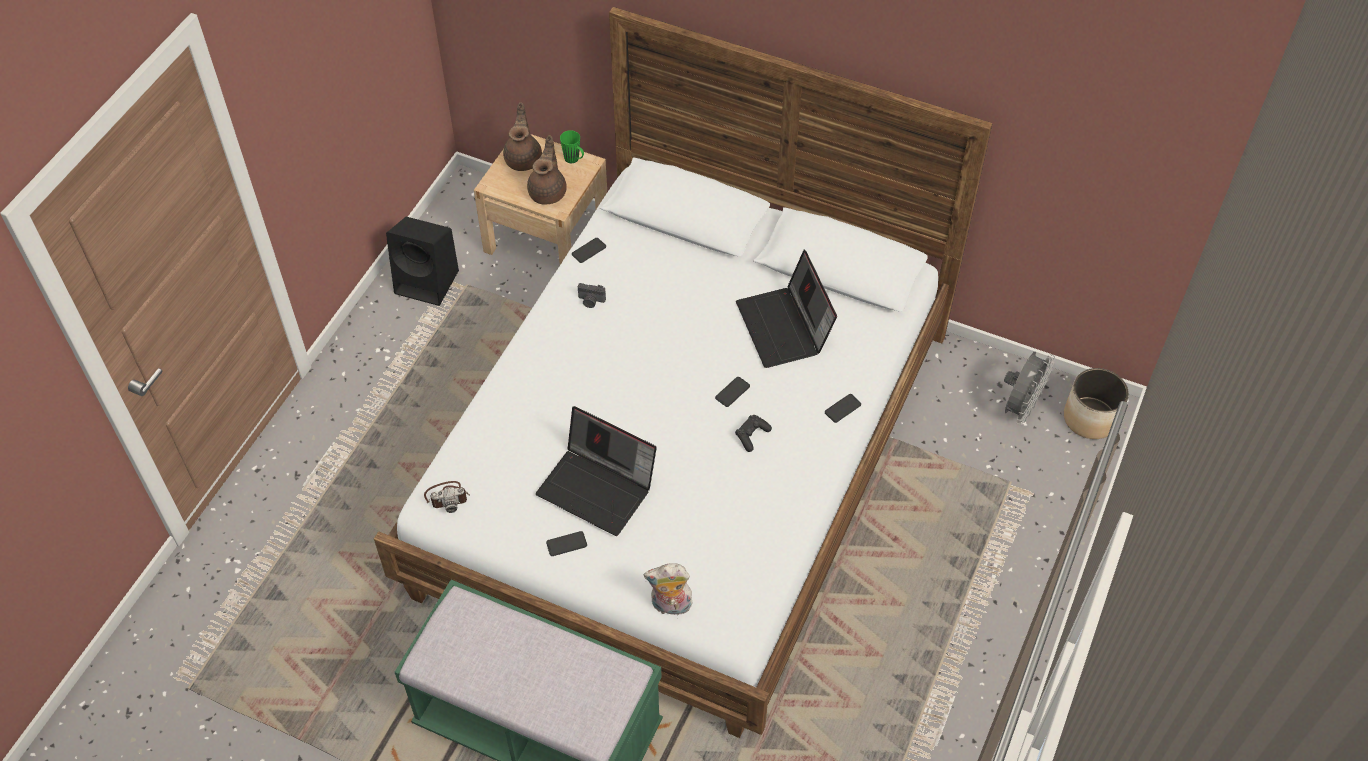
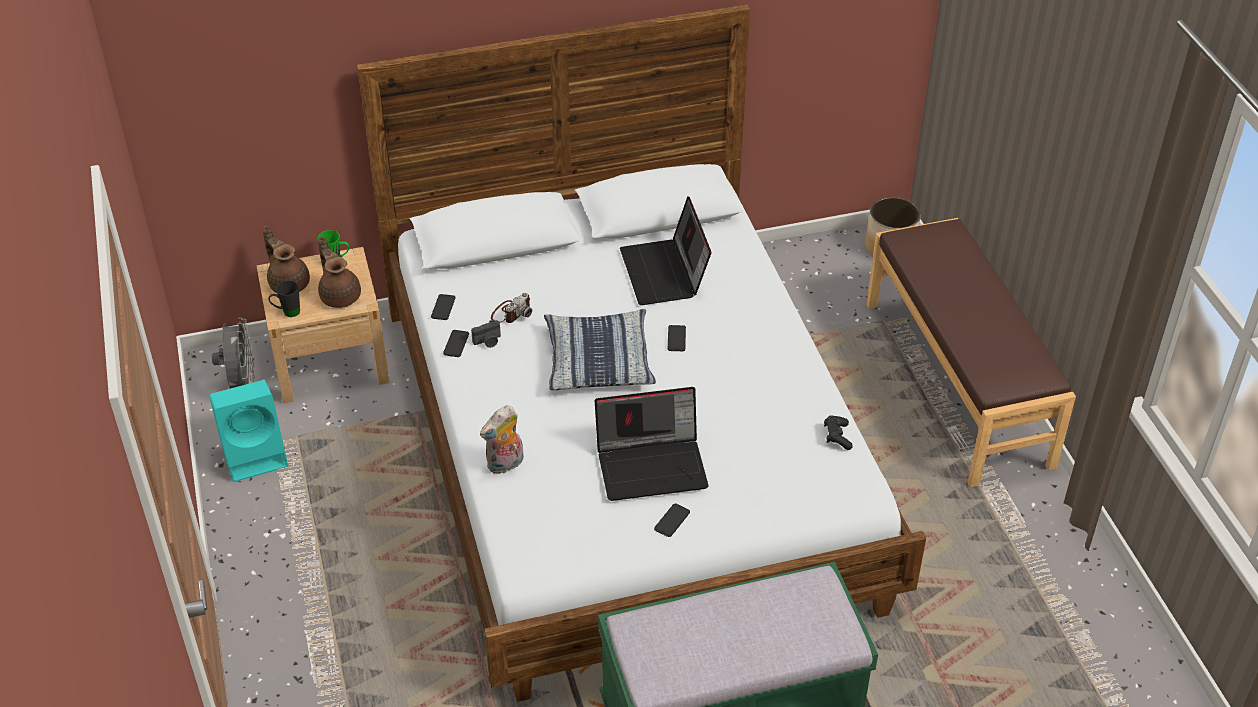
camera: 40 degrees left, 10 degrees down
(428, 282) = (256, 454): black speaker -> turquoise speaker
(447, 497) = (534, 550): camera -> camera (511, 312)
(499, 183) = (287, 312): none -> black mug
(654, 371) = (599, 360): none -> pillow
(670, 606) = (801, 510): plush toy -> plush toy (505, 465)
(751, 436) = (725, 359): black game controller -> black game controller (837, 437)
(785, 328) = (665, 273): laptop -> laptop turned 45 degrees clockwise
(842, 408) = (770, 301): phone -> phone (456, 344)
(1016, 582) = (958, 382): none -> brown bench
(1020, 407) = (835, 268): grey fan -> grey fan (242, 384)

